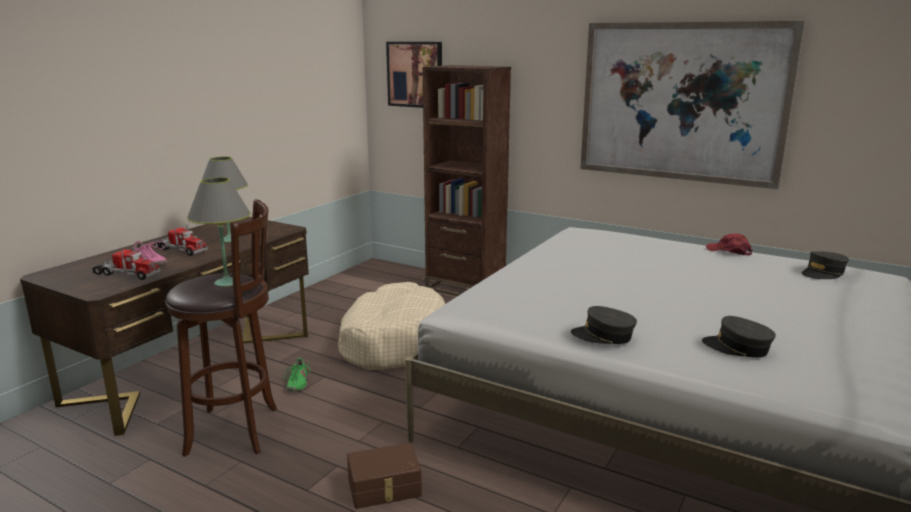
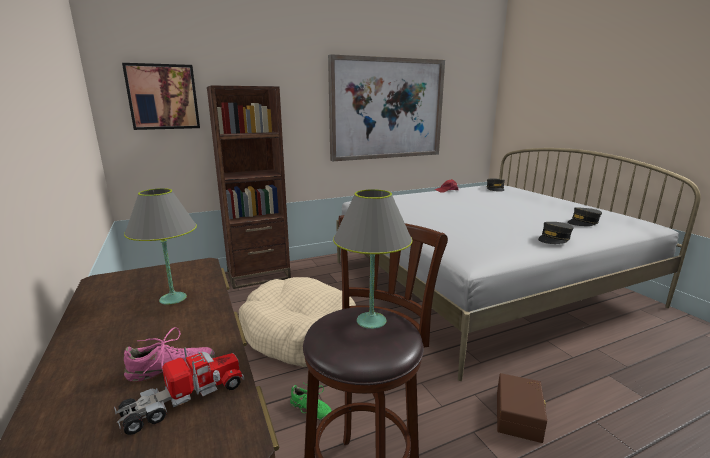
camera: 55 degrees left, 0 degrees up
(180, 250) = (149, 336): toy truck -> none

